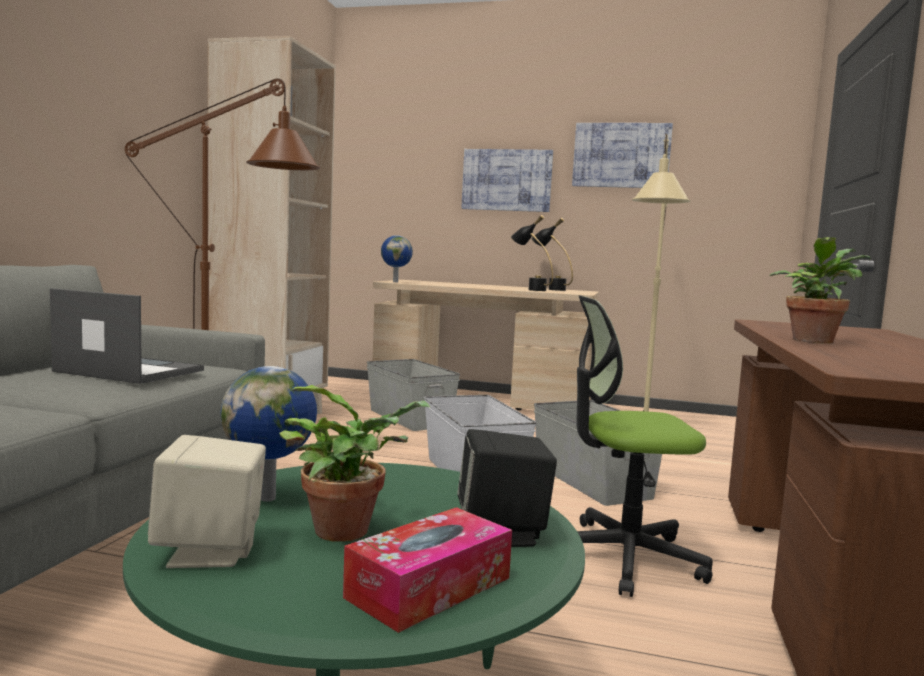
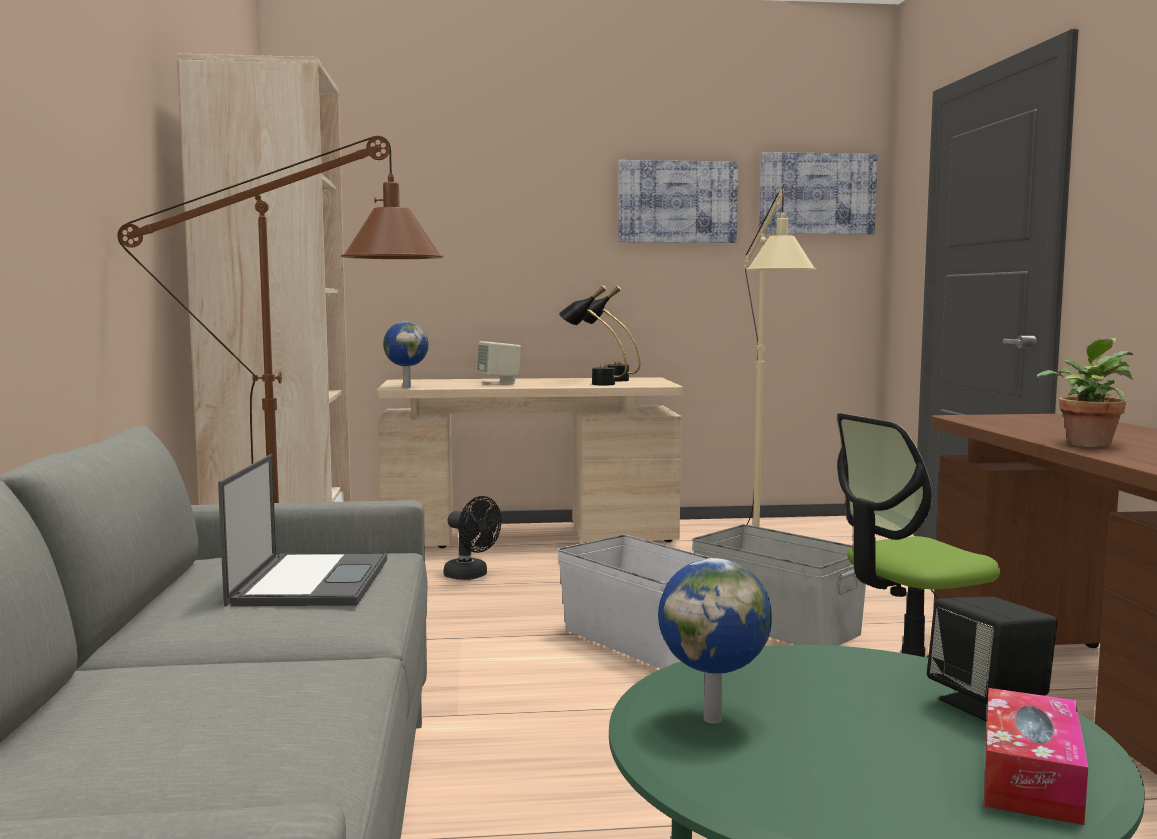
camera: 20 degrees left, 0 degrees up
(128, 371) = (311, 581): laptop -> laptop turned 90 degrees clockwise
(210, 551) = (780, 792): beige speaker -> beige speaker (499, 383)
(349, 530) = (857, 736): potted plant -> none
(410, 417) = (471, 576): grey storage box -> black fan
(506, 180) = (530, 236): picture -> picture (817, 194)

